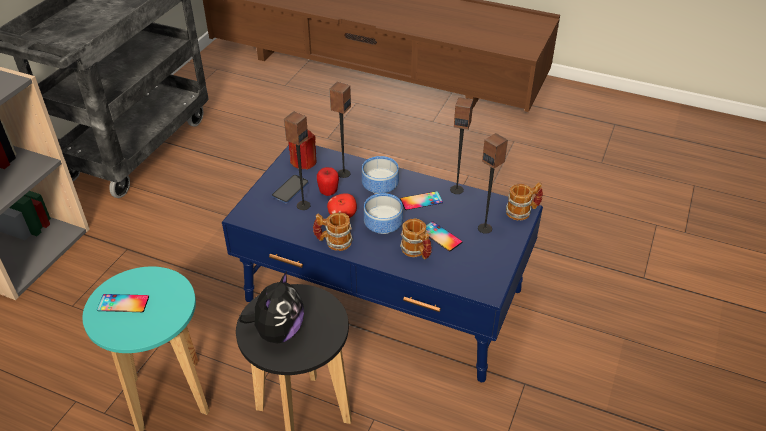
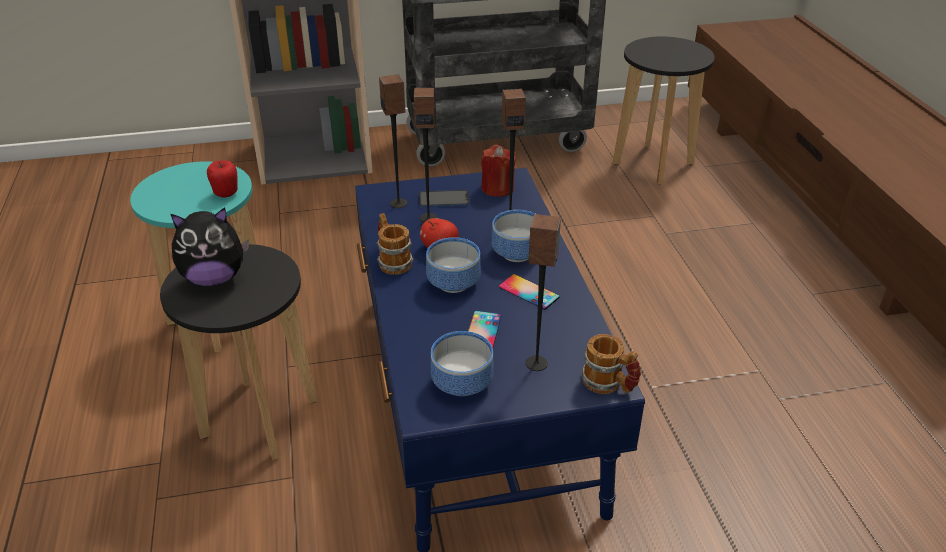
camera: 55 degrees right, 5 degrees down
(123, 303) = (187, 181): phone -> none
(256, 102) = (652, 164): none -> black stool
(328, 192) = (467, 224): apple -> apple (226, 194)
(417, 252) = (436, 326): mug -> none
(456, 189) = (583, 310): speaker -> speaker (399, 203)
(474, 264) = (460, 381): none -> bowl

